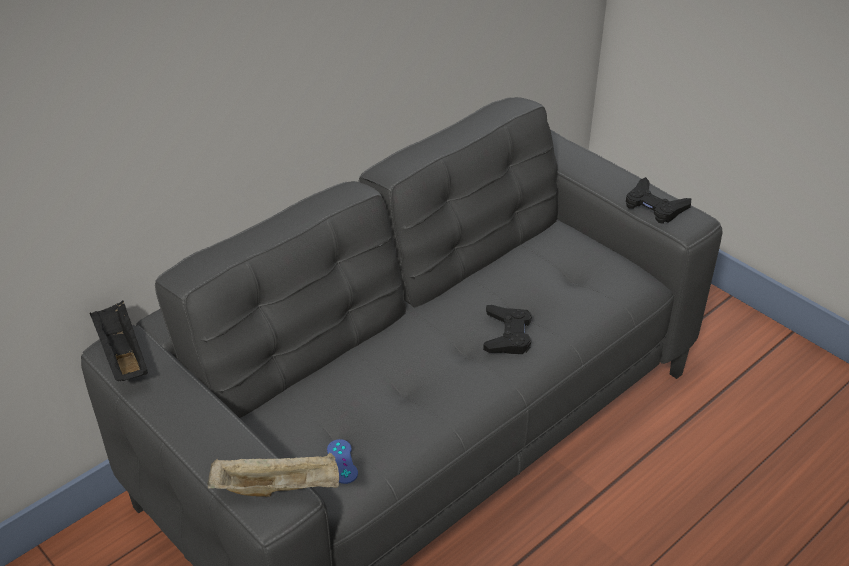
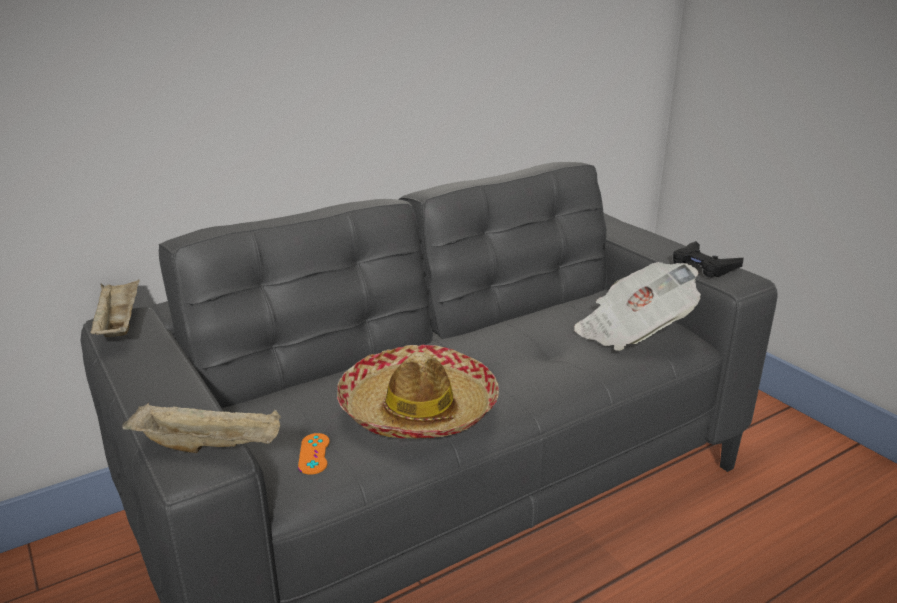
camera: 10 degrees right, 15 degrees down
(122, 355) = (119, 324): black tray -> beige tray
(342, 461) = (314, 454): blue game controller -> orange game controller
(418, 400) = (419, 409): none -> hat
(507, 335) = (532, 366): black game controller -> none
(592, 280) = (632, 332): none -> newspaper

